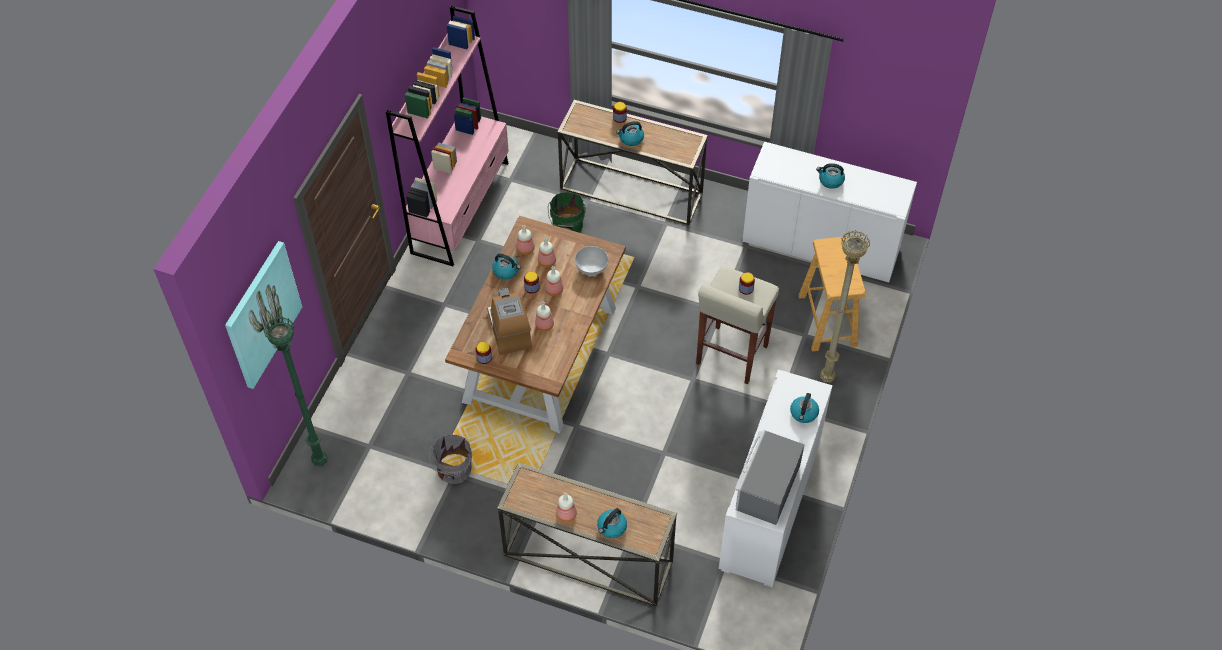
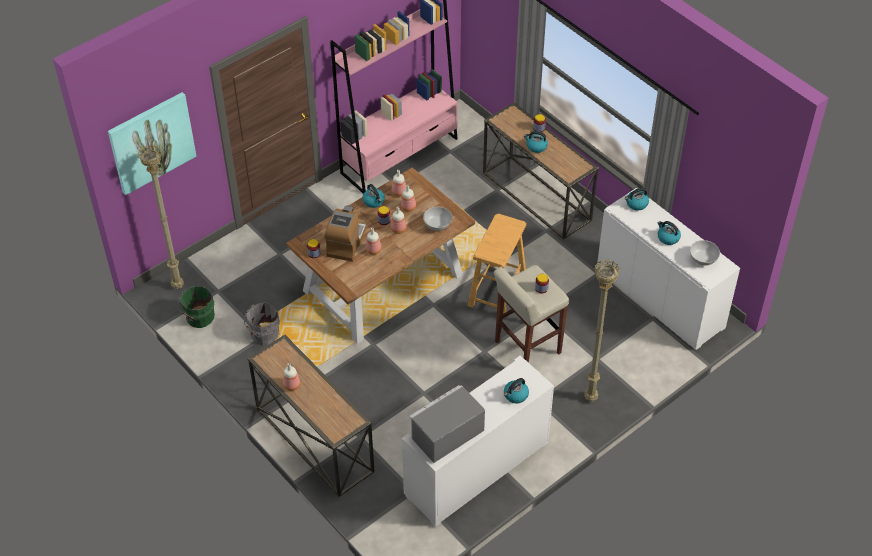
camera: 30 degrees right, 5 degrees down
(320, 461) = (178, 286): green floor lamp -> beige floor lamp
(567, 226) = (469, 201): green bucket -> green bucket (199, 317)
(611, 527) = (317, 409): kettle -> kettle (636, 204)
(827, 320) = (623, 356): beige stool -> beige stool (497, 290)
(878, 189) = (703, 260): none -> white bowl

